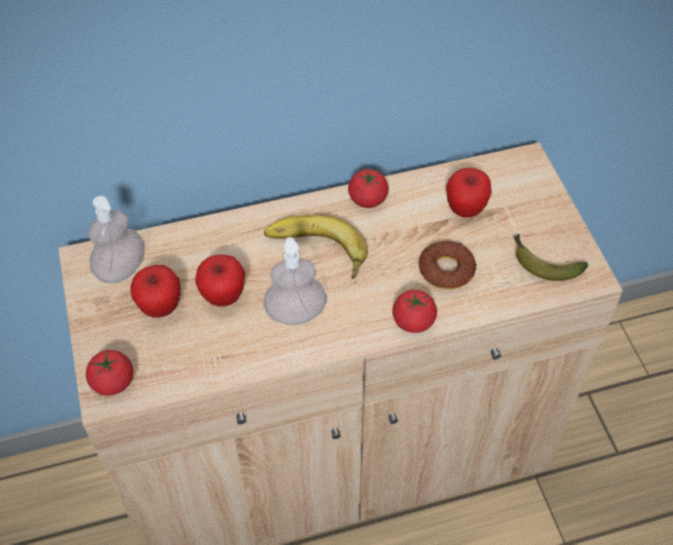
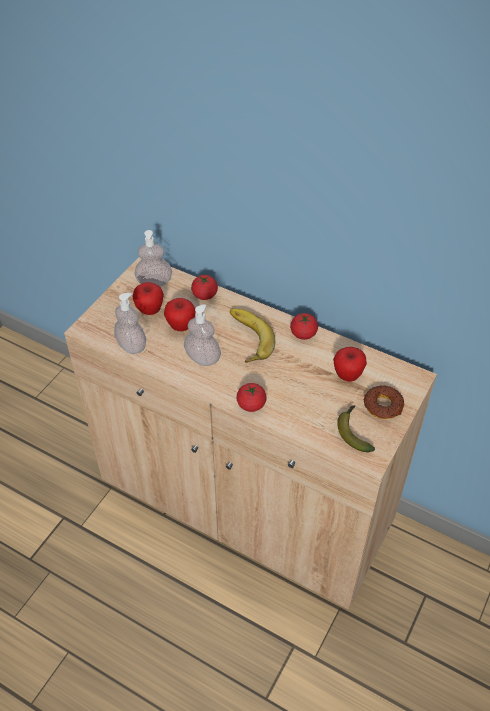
camera: 45 degrees right, 5 degrees down
(113, 382) = (94, 325): tomato -> tomato (204, 295)
(193, 368) = (131, 345): none -> soap dispenser
(446, 269) = (299, 395): donut -> donut (383, 405)

